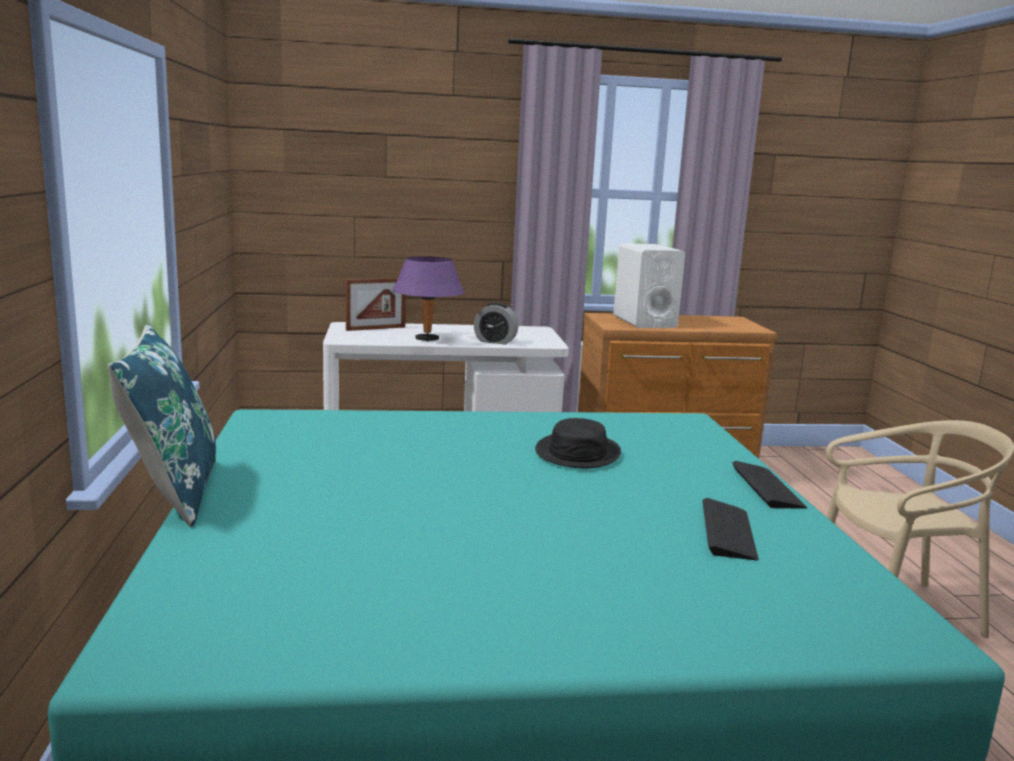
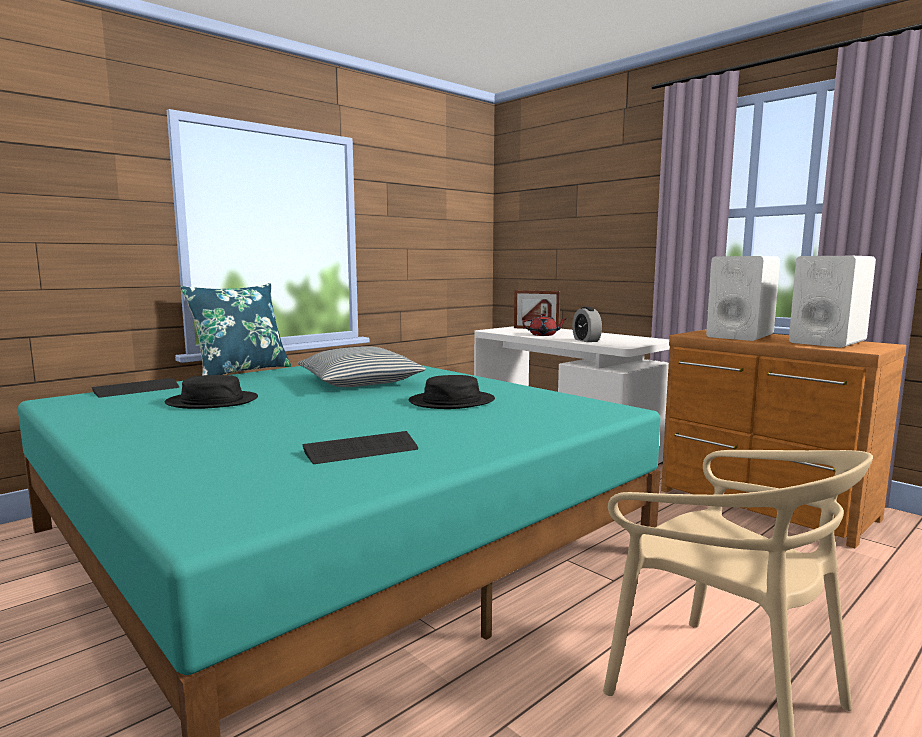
camera: 55 degrees right, 5 degrees down
(379, 549) = (212, 401): none -> black hat
(402, 456) = (360, 381): none -> pillow
(427, 339) = (543, 335): purple table lamp -> red teapot
(708, 321) = (827, 342): none -> white speaker
(767, 487) = (494, 447): keyboard -> keyboard (137, 390)

